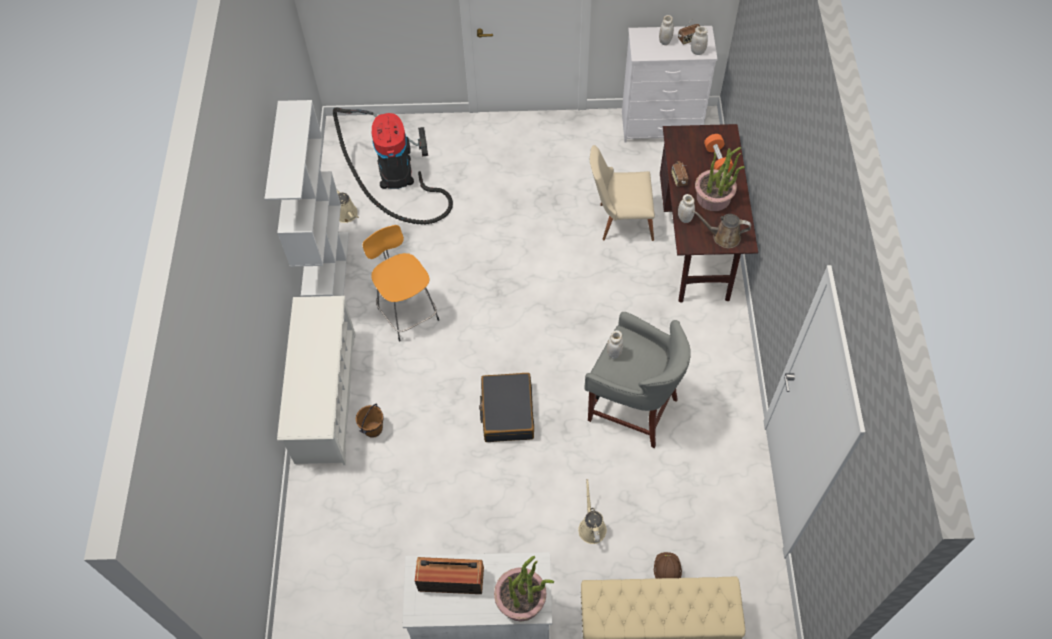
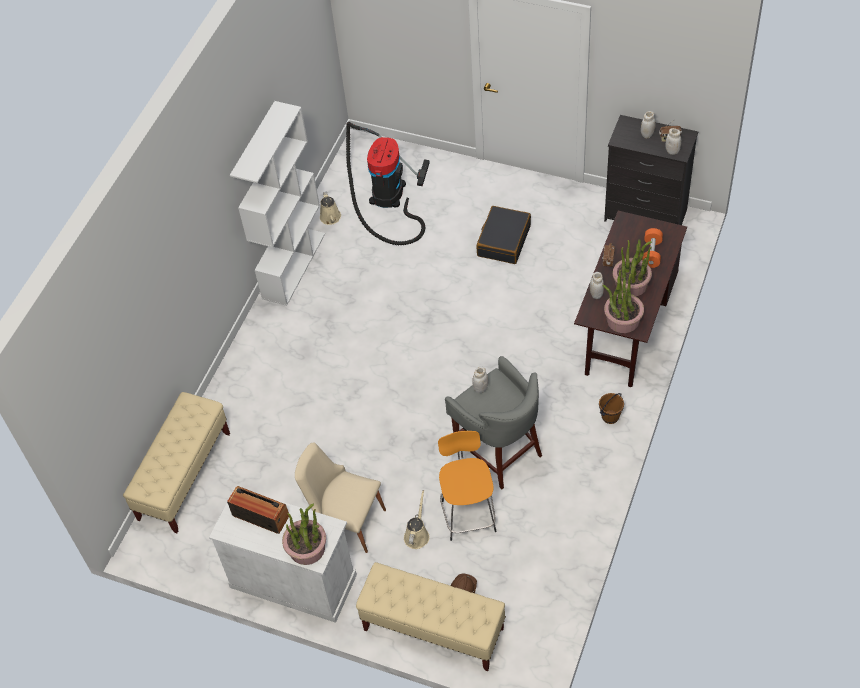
camera: 25 degrees right, 5 degrees down
(310, 548) = (184, 476): none -> beige bench
(325, 397) = (247, 362): white shoe rack -> none
(373, 429) = (274, 399): brown bucket -> brown bucket (610, 417)
(407, 312) = (344, 313): orange stool -> orange stool (468, 513)
(507, 412) = (390, 420): black suitcase -> black suitcase (503, 241)
(619, 220) = (565, 289): beige chair -> beige chair (345, 520)
(661, 126) = (646, 216): white dresser -> black dresser
(723, 237) = (622, 320): brown watering can -> potted plant

